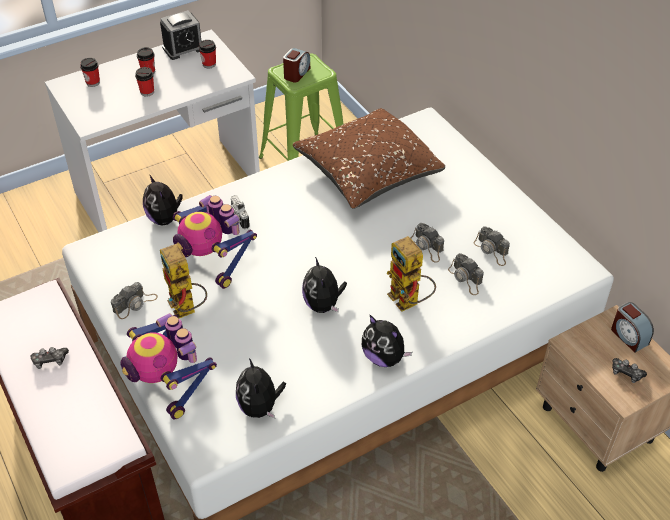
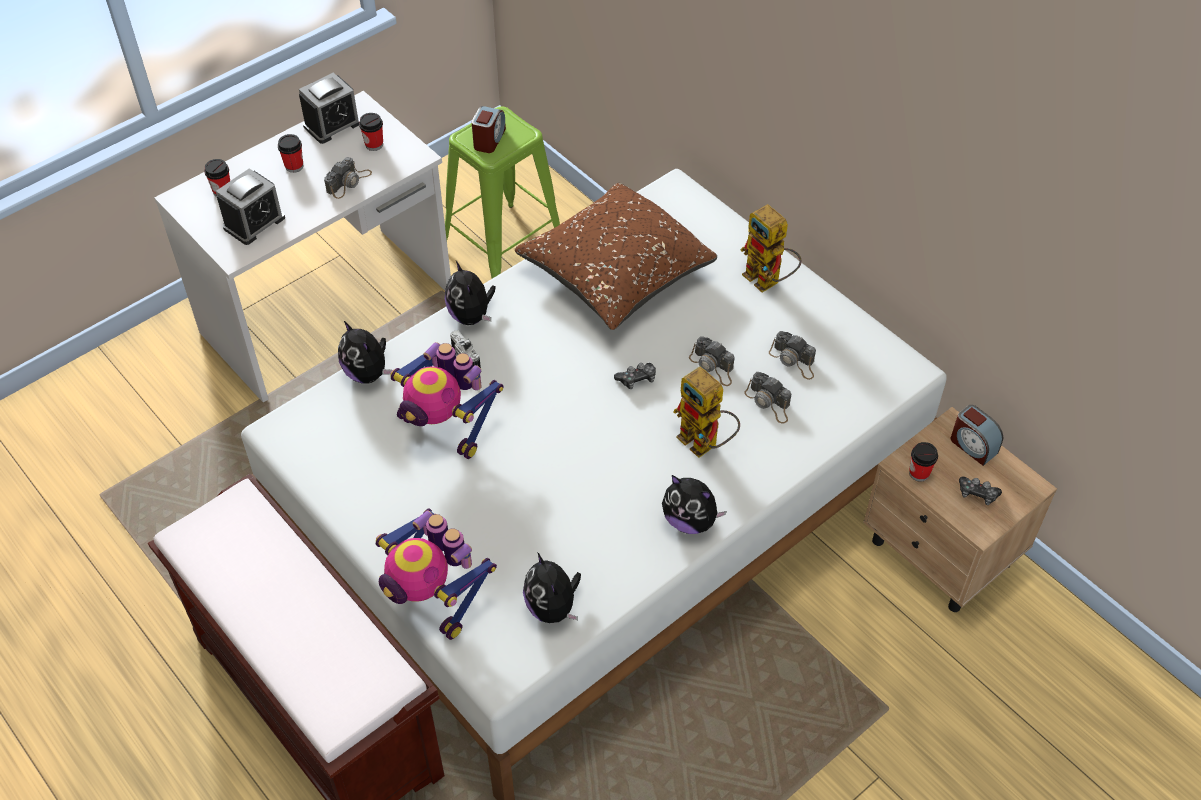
camera: 10 degrees left, 5 degrees up
(50, 361) = (273, 588): game controller -> game controller (637, 379)
(109, 105) = (254, 223): none -> alarm clock
(135, 304) = (360, 496): camera -> camera (349, 182)
(147, 92) = (301, 196): cup -> cup (919, 473)
(187, 310) = (429, 494): toy robot -> toy robot (768, 281)
(323, 305) = (600, 462): plush toy -> plush toy (471, 316)

